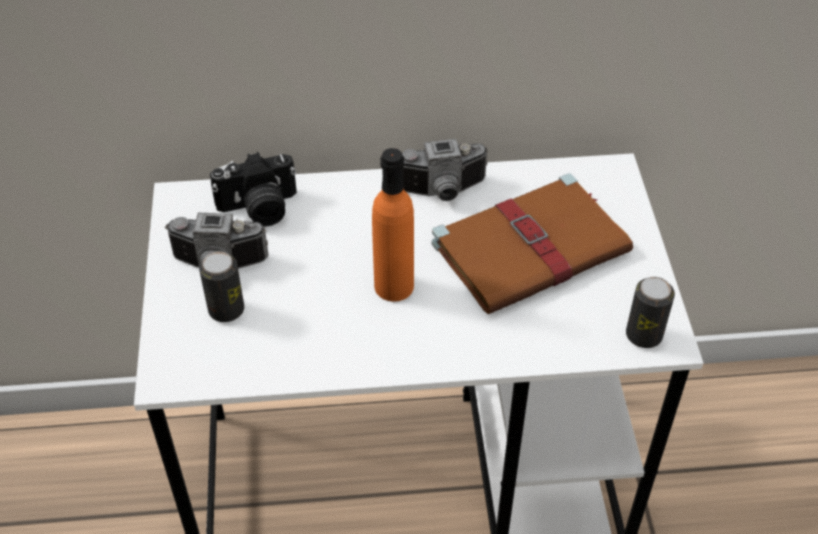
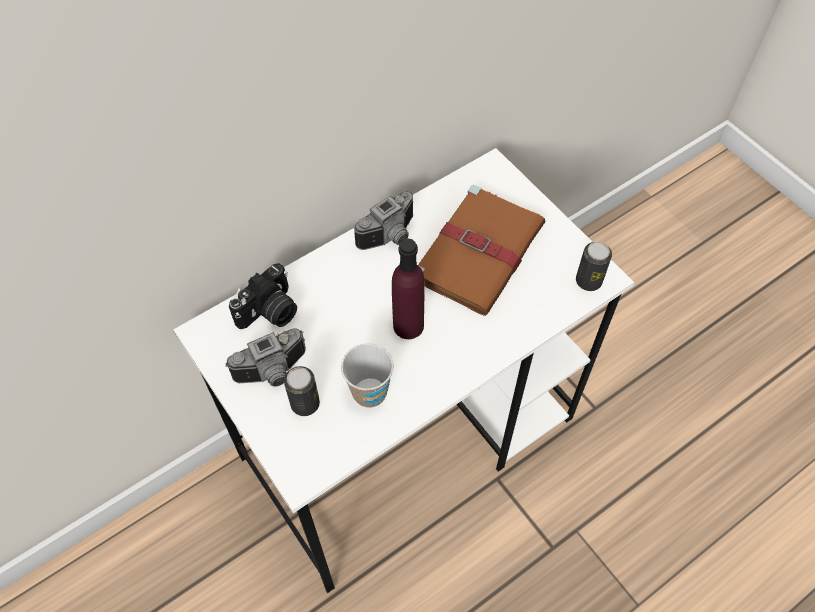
camera: 30 degrees left, 10 degrees up
(301, 331) = (369, 392): none -> cup
(394, 286) = (408, 325): orange bottle -> purple bottle

